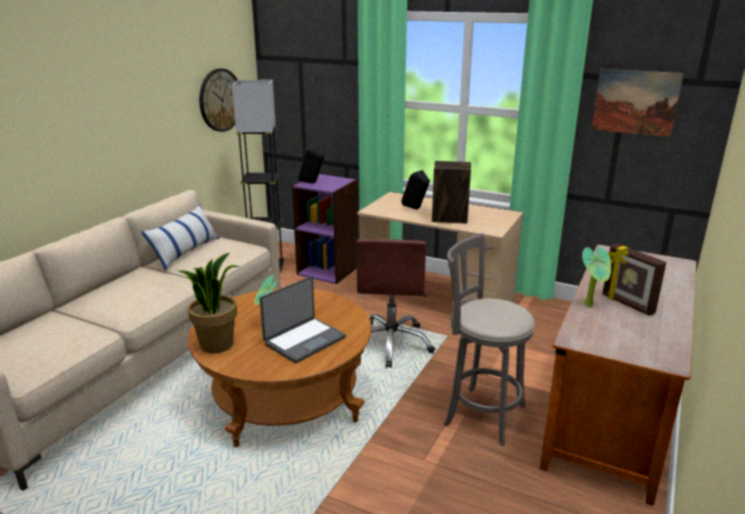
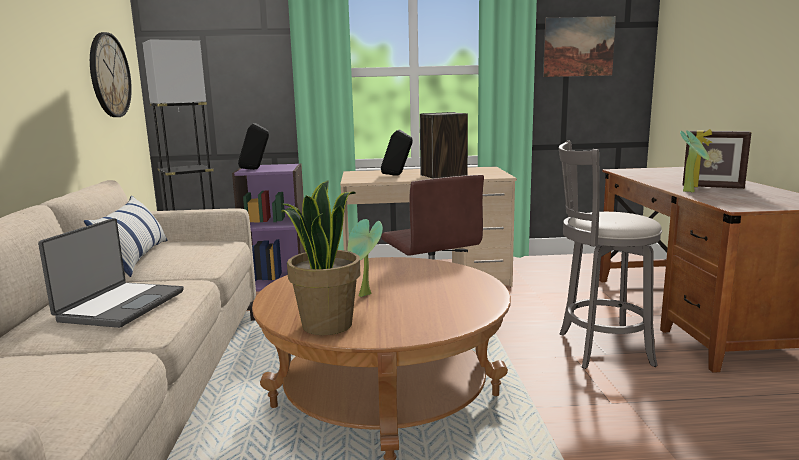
camera: 30 degrees left, 10 degrees down
(304, 340) = (431, 295): laptop -> laptop (120, 306)

